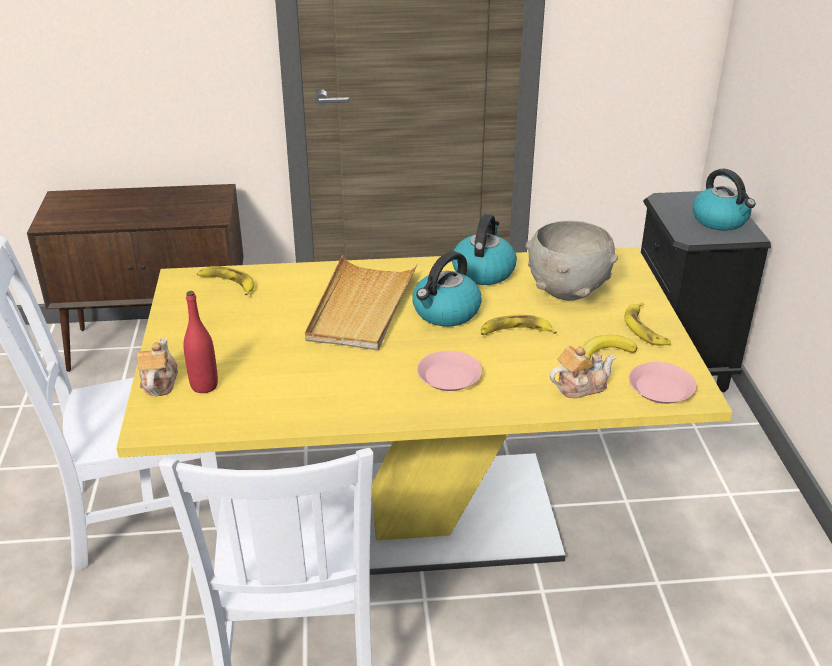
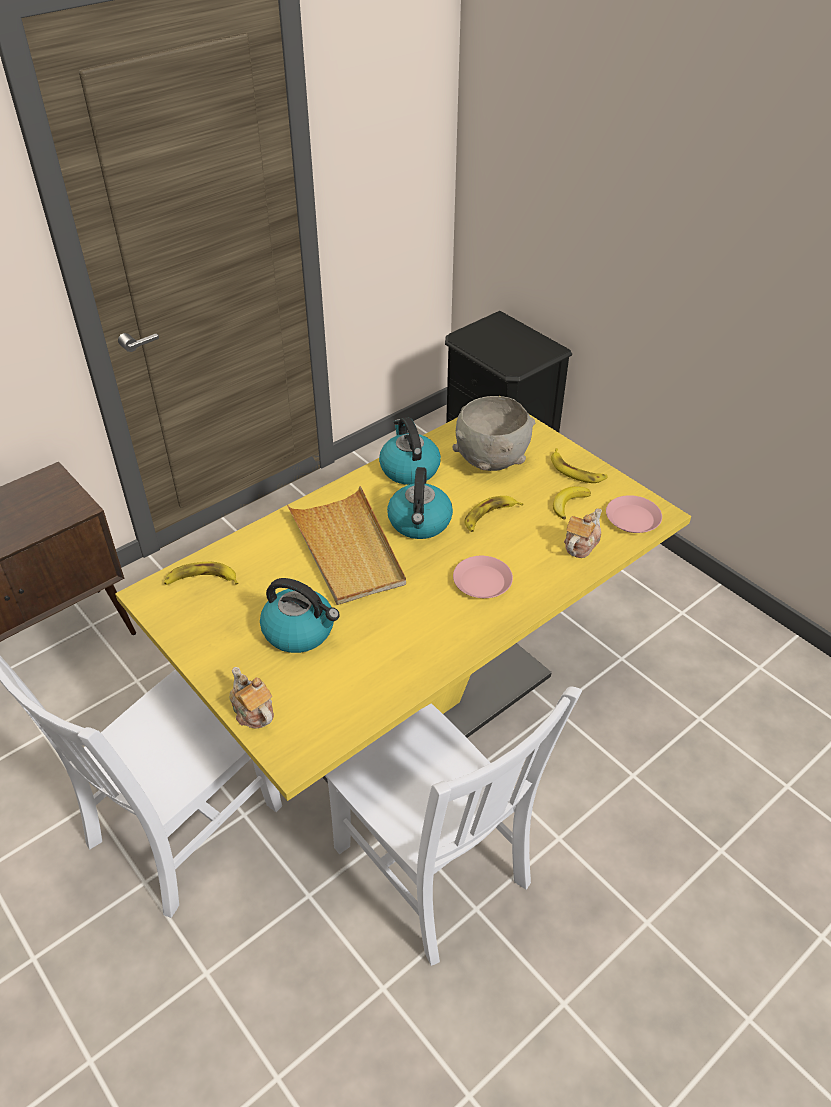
camera: 35 degrees left, 10 degrees up
(204, 386) = (296, 693): red bottle -> none
(720, 220) = (521, 343): kettle -> kettle (300, 631)

